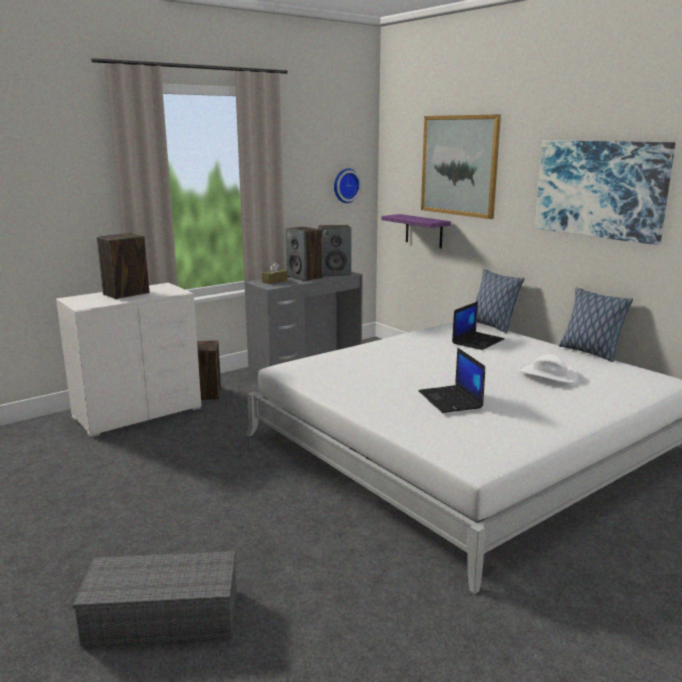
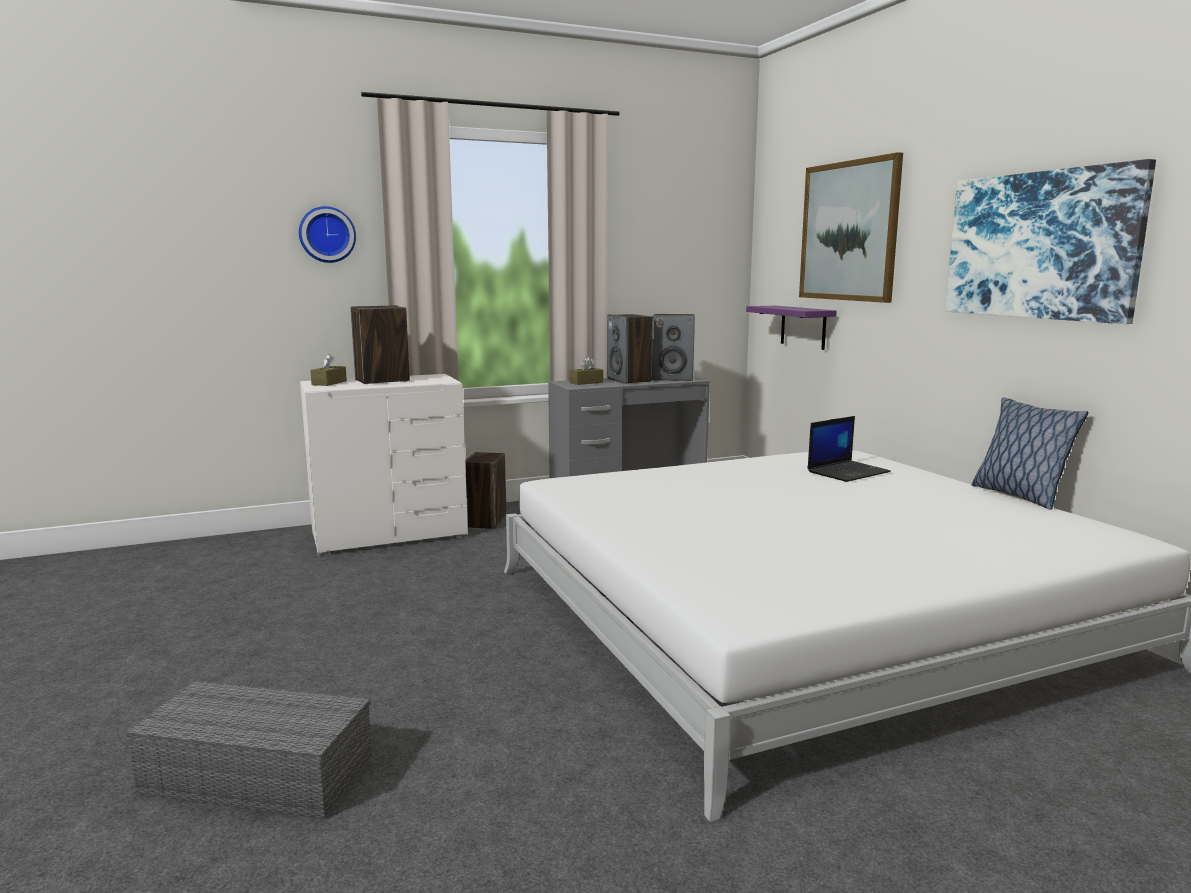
camera: 15 degrees right, 5 degrees down
(84, 299) = (329, 383): none -> brown tissue box
(345, 185) = (702, 266): wall clock -> wall clock (327, 234)
(451, 400) = (756, 535): laptop -> none
(492, 325) = (883, 456): pillow -> none
(548, 375) = (930, 517): white hat -> none

